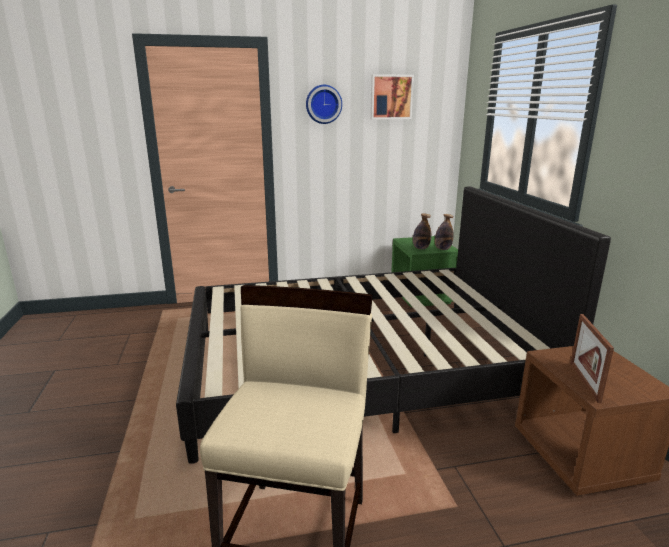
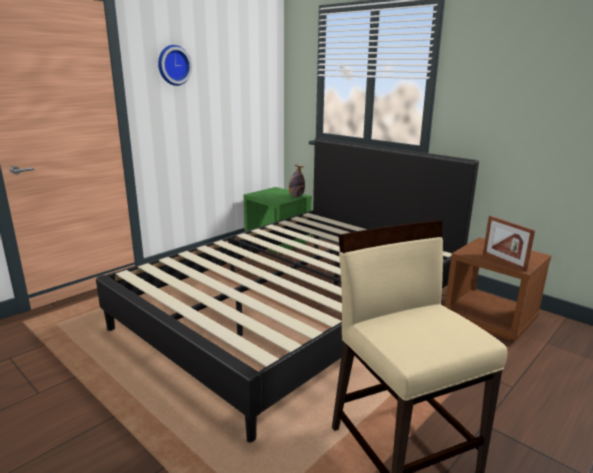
camera: 35 degrees left, 0 degrees up
(391, 97) = (230, 59): picture -> none
(421, 248) = (279, 198): bottle -> none

